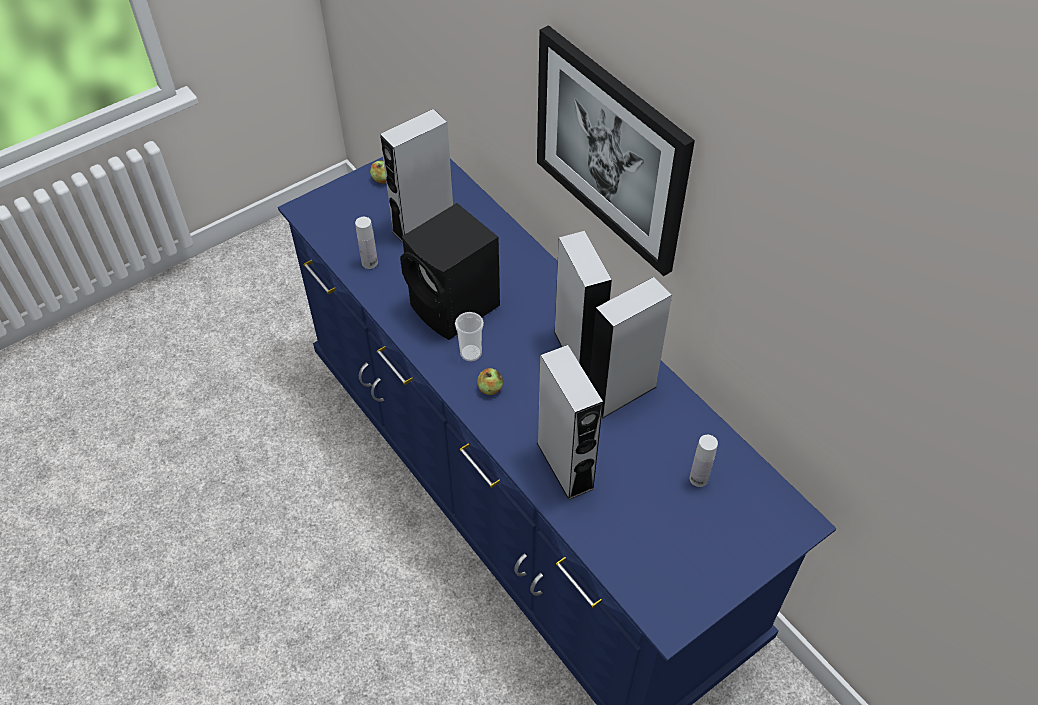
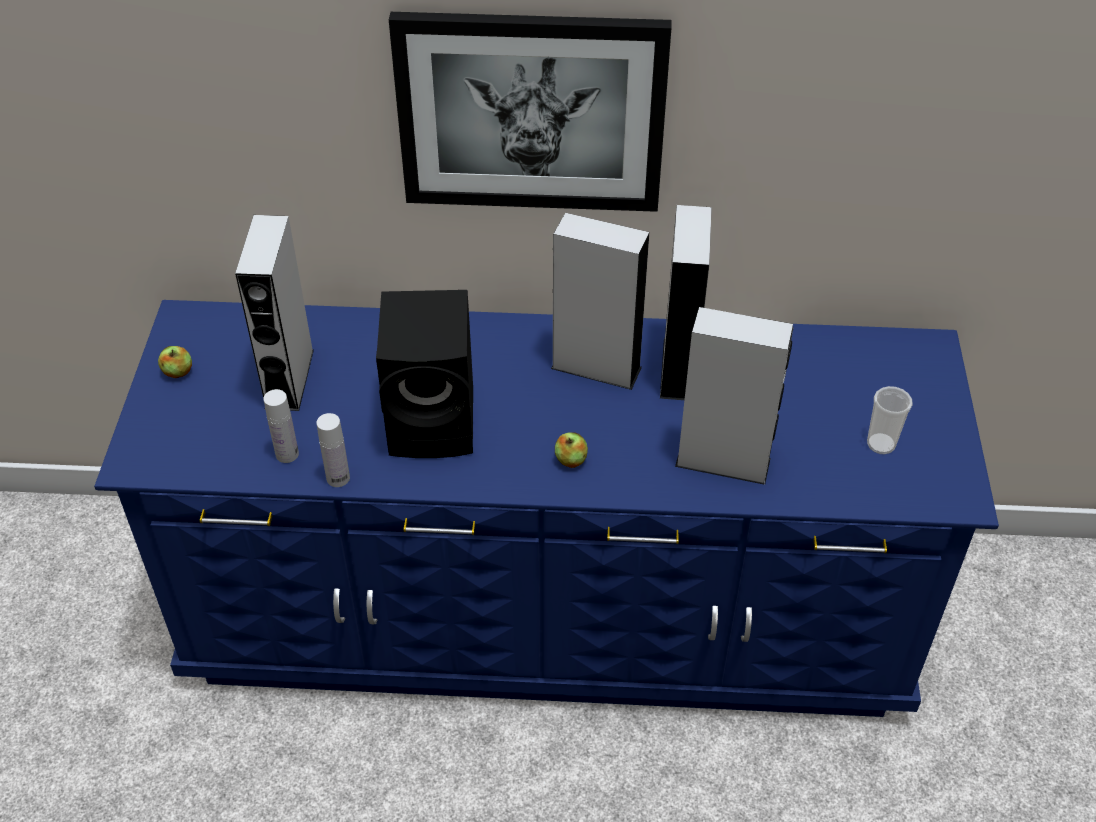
camera: 50 degrees left, 5 degrees down
(471, 353) = (509, 447): cup -> cup (881, 444)
(698, 479) = (827, 380): white bottle -> white bottle (338, 478)

